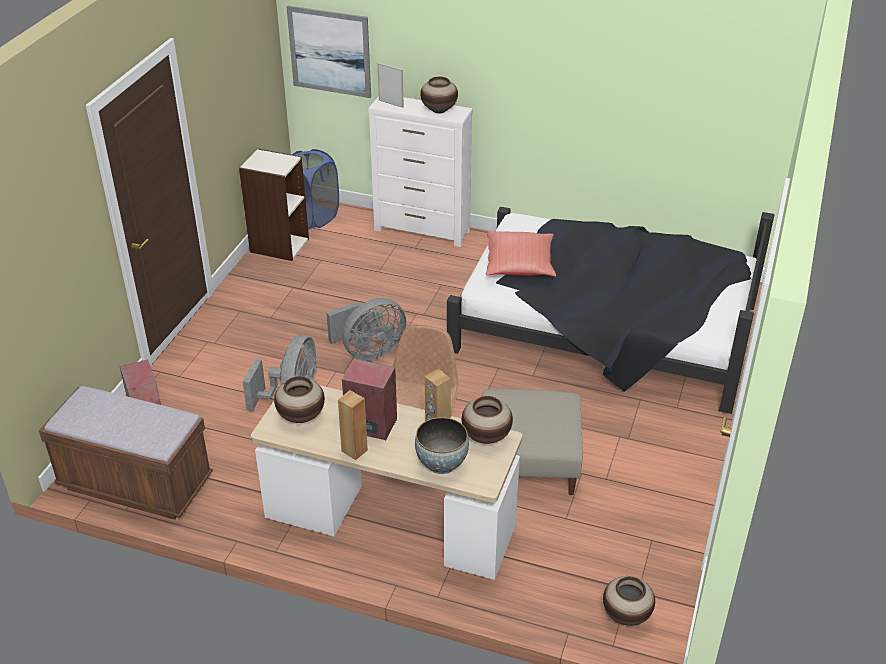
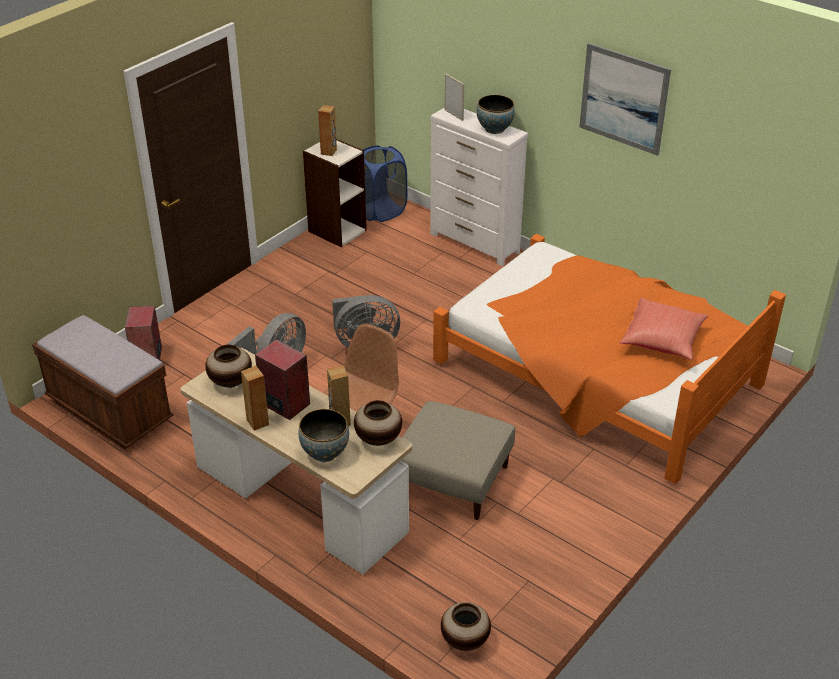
camera: 20 degrees right, 0 degrees up
(267, 164) = (329, 152): none -> brown speaker
(329, 51) = (412, 56): picture -> picture (624, 99)
(439, 110) = (494, 129): vase -> bowl
(520, 266) = (518, 293): red pillow -> red pillow (662, 341)
(604, 330) = (596, 375): black bed -> orange bed

